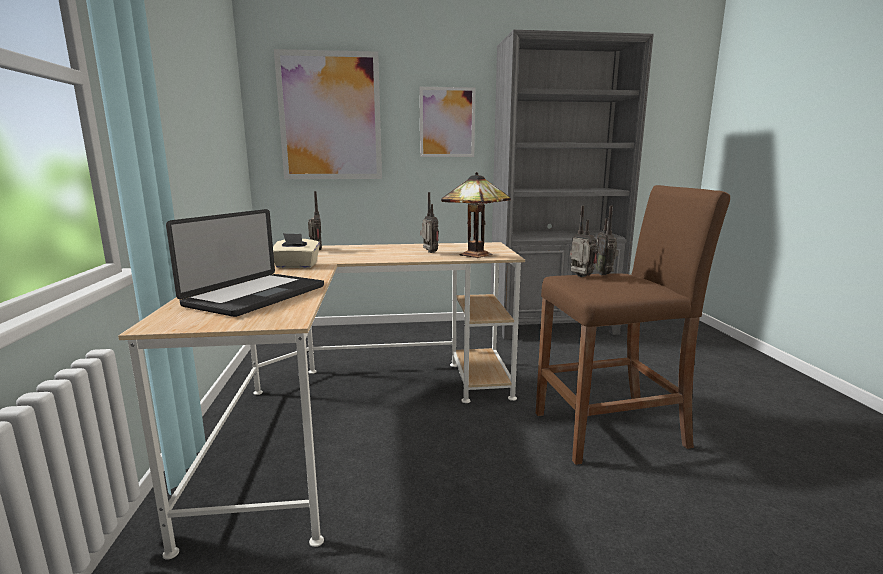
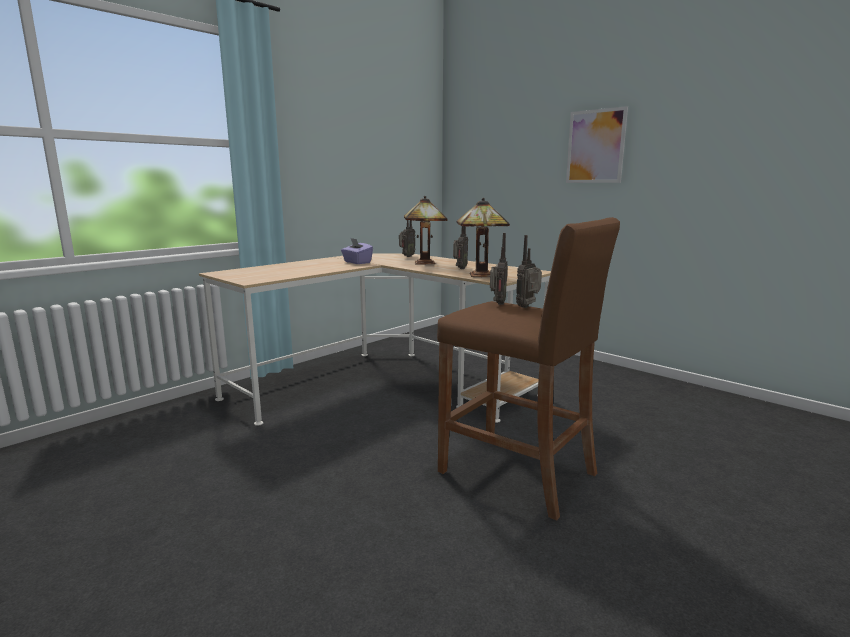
camera: 50 degrees right, 0 degrees up
(256, 296) = (283, 271): laptop -> none
(296, 266) = (357, 262): beige tissue box -> purple tissue box
(330, 117) = (497, 147): picture -> none
(368, 253) = (423, 263): none -> table lamp
(554, 327) = (679, 394): grey bookcase -> none

